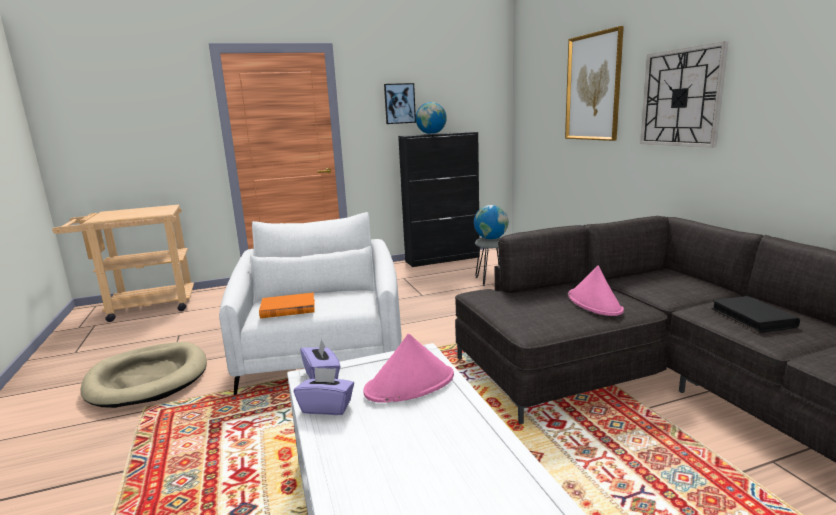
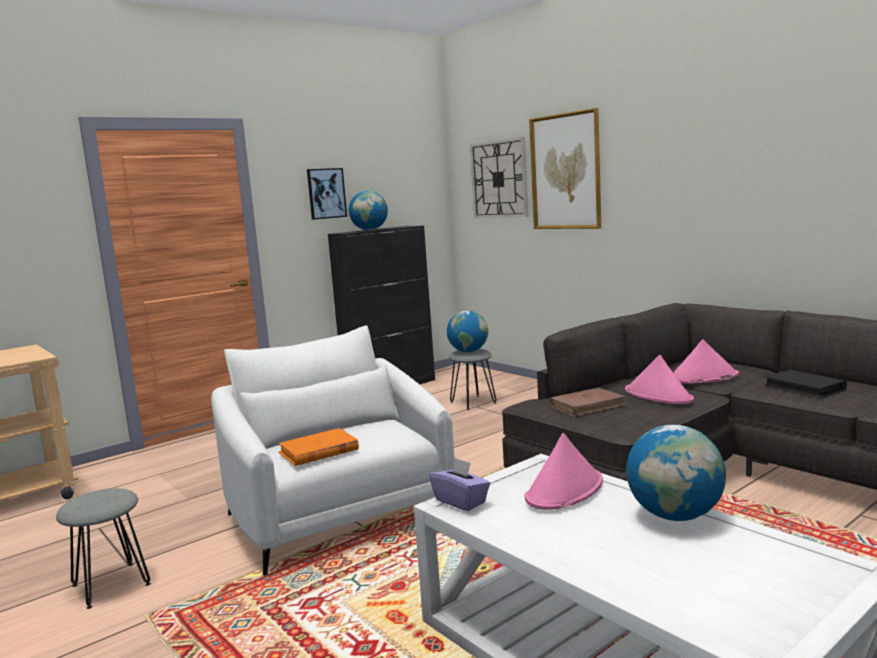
camera: 20 degrees left, 5 degrees down
(148, 378) = (111, 584): beige dog bed -> grey stool
(327, 407) = (504, 524): purple tissue box -> none
(473, 436) = (675, 516): none -> globe
(520, 303) = (587, 406): none -> brown book
(657, 291) = (703, 377): none -> pink hat
(681, 98) = (674, 182): wall clock -> wall clock (499, 179)

